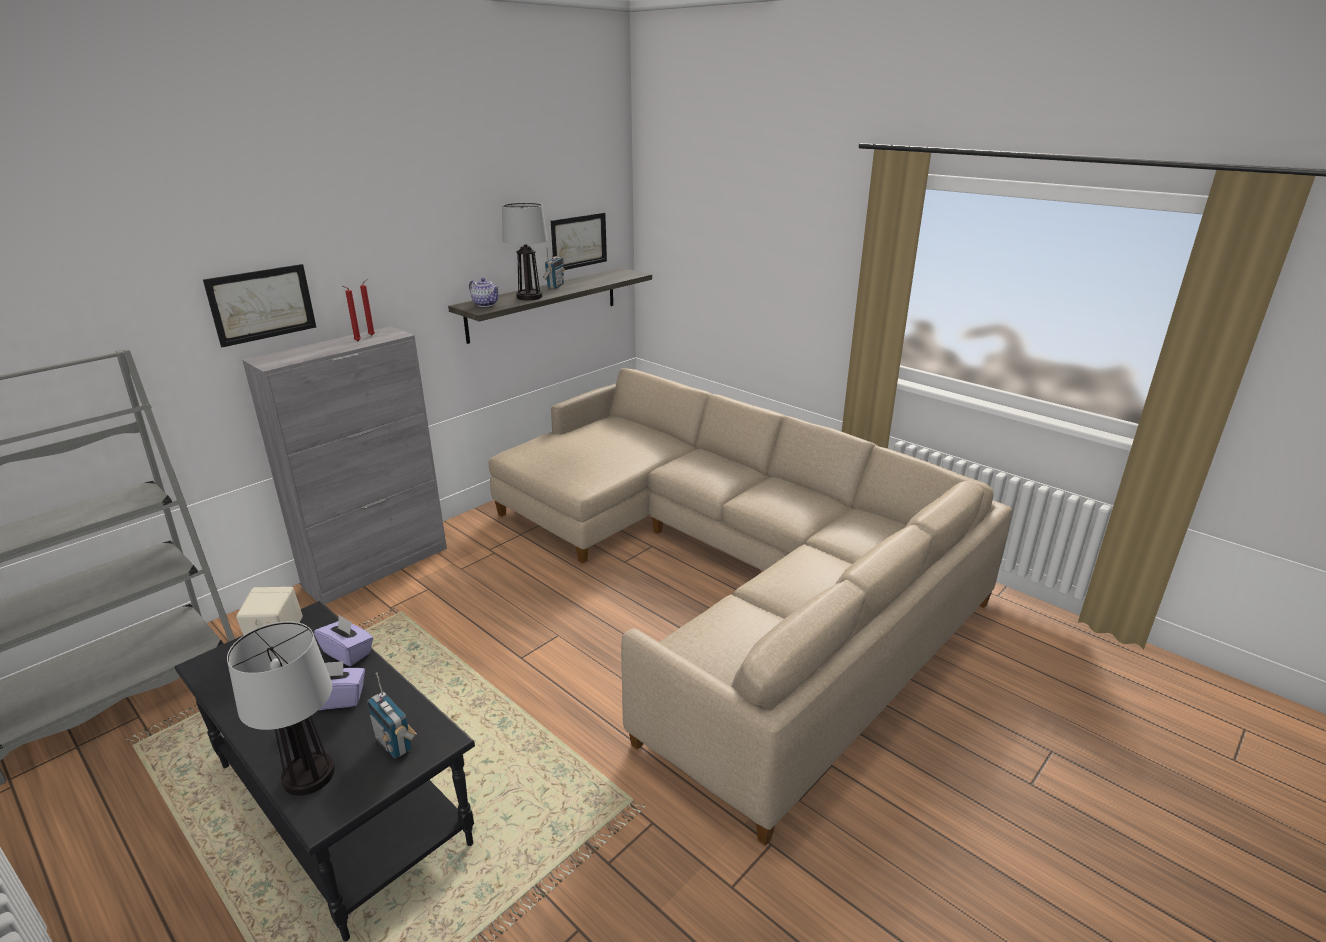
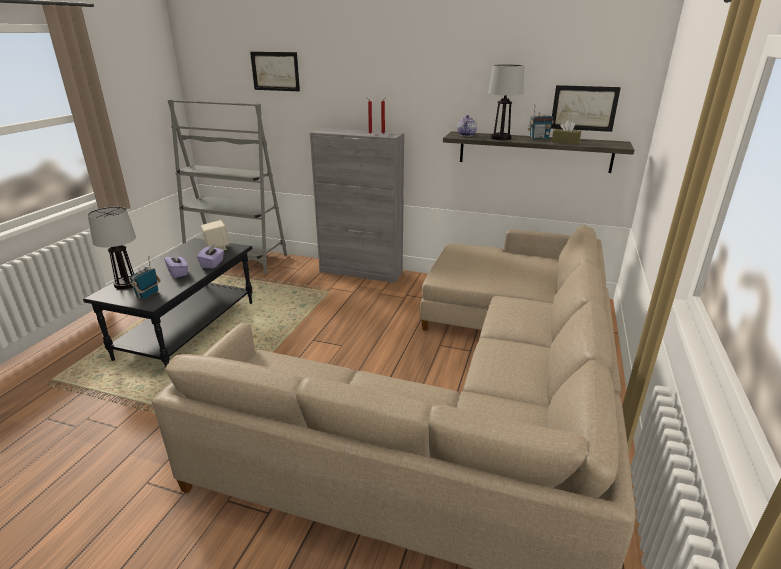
camera: 65 degrees right, 0 degrees up
(262, 304) = (339, 101): picture -> picture (275, 71)
(588, 283) = (565, 142): none -> brown tissue box

